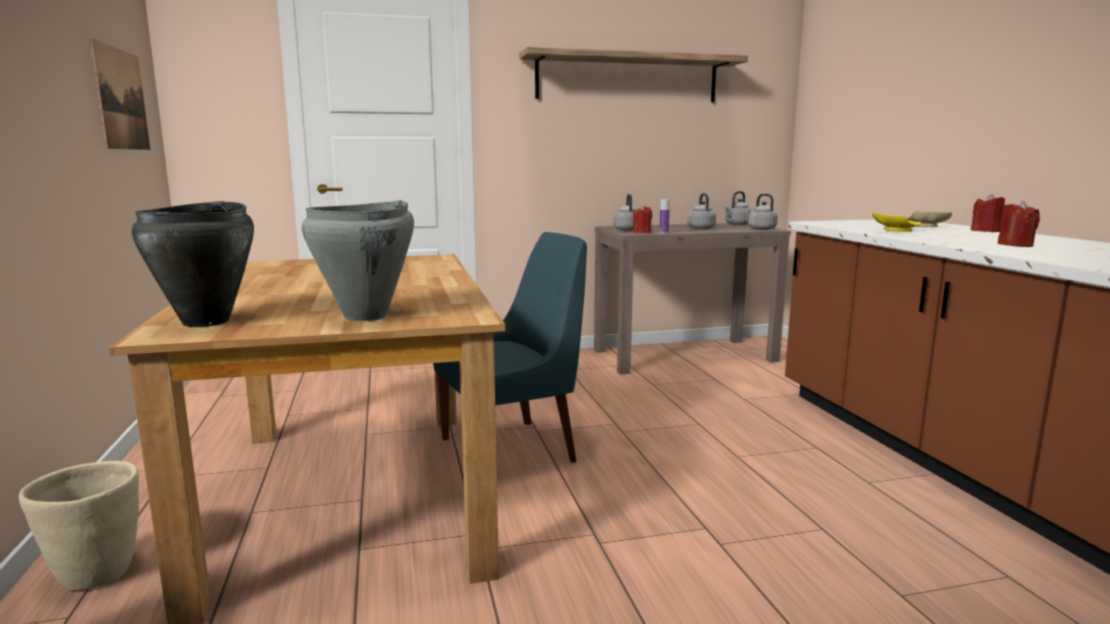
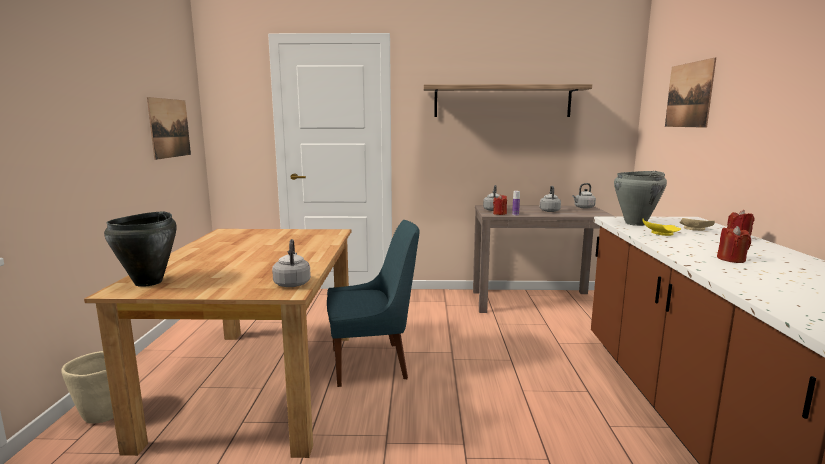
camera: 15 degrees right, 0 degrees up
(366, 316) = (234, 286): grey cooking pot -> grey cooking pot (636, 223)
(760, 229) = (595, 214): grey kettle -> grey kettle (292, 283)
(879, 66) = (688, 95): none -> picture

